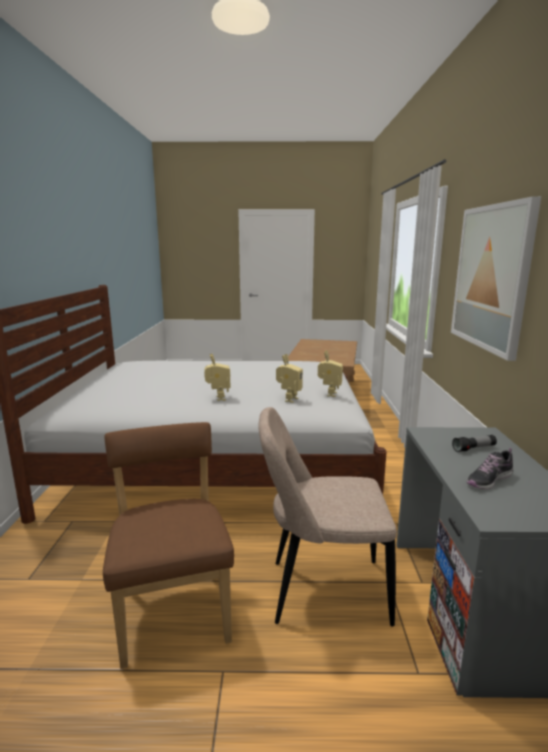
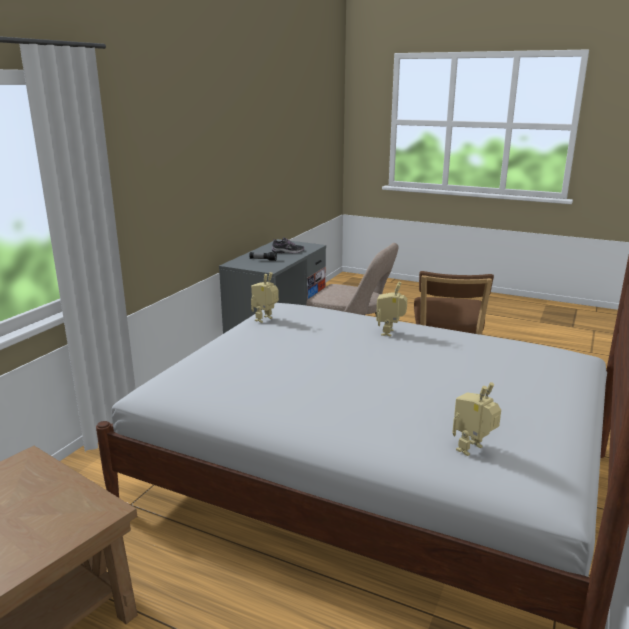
camera: 155 degrees left, 5 degrees up
(289, 399) = (316, 319): toy robot -> toy robot (473, 450)
(491, 277) = (176, 168): picture -> none

